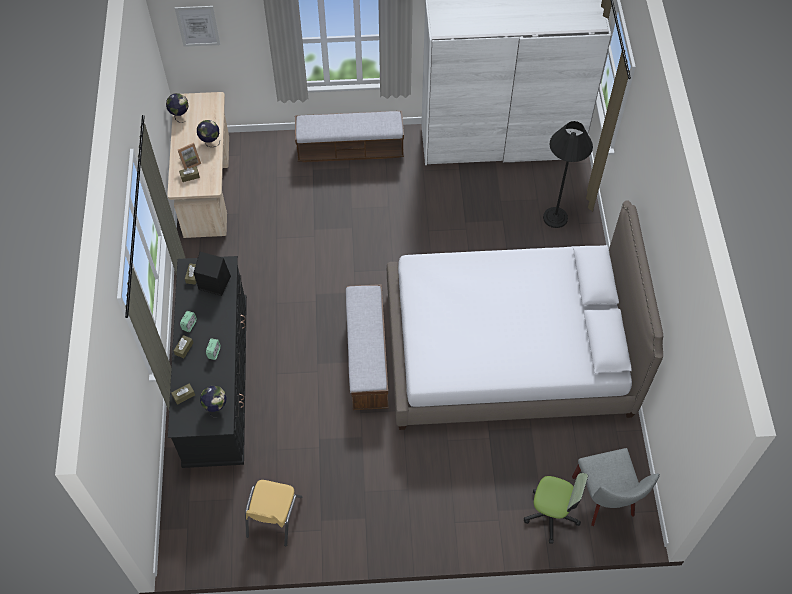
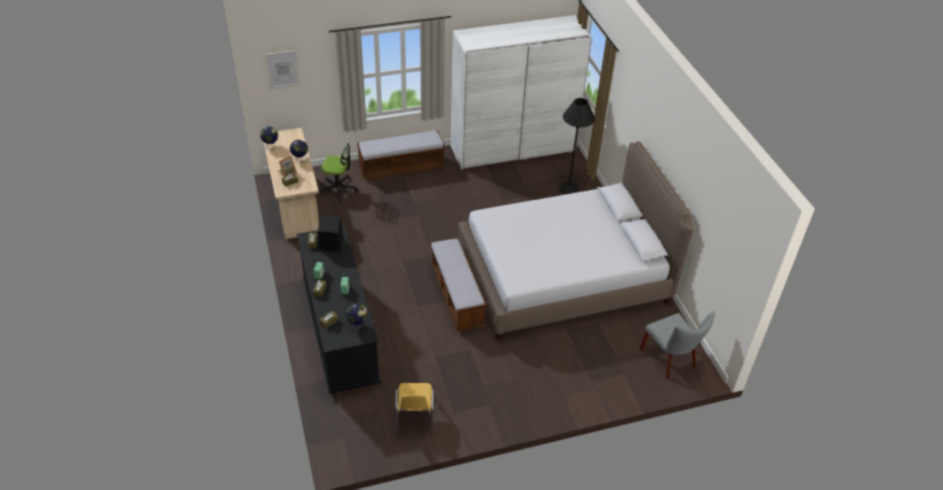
camera: 15 degrees left, 15 degrees down
(551, 514) = (633, 376): office chair -> office chair (339, 188)

